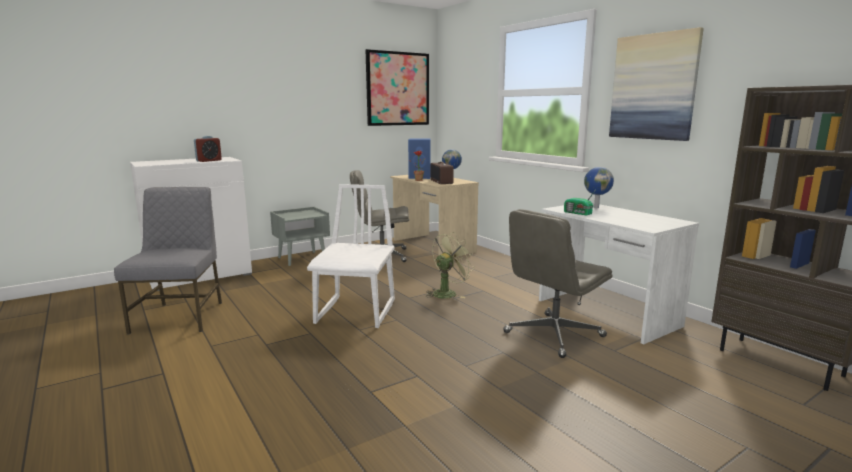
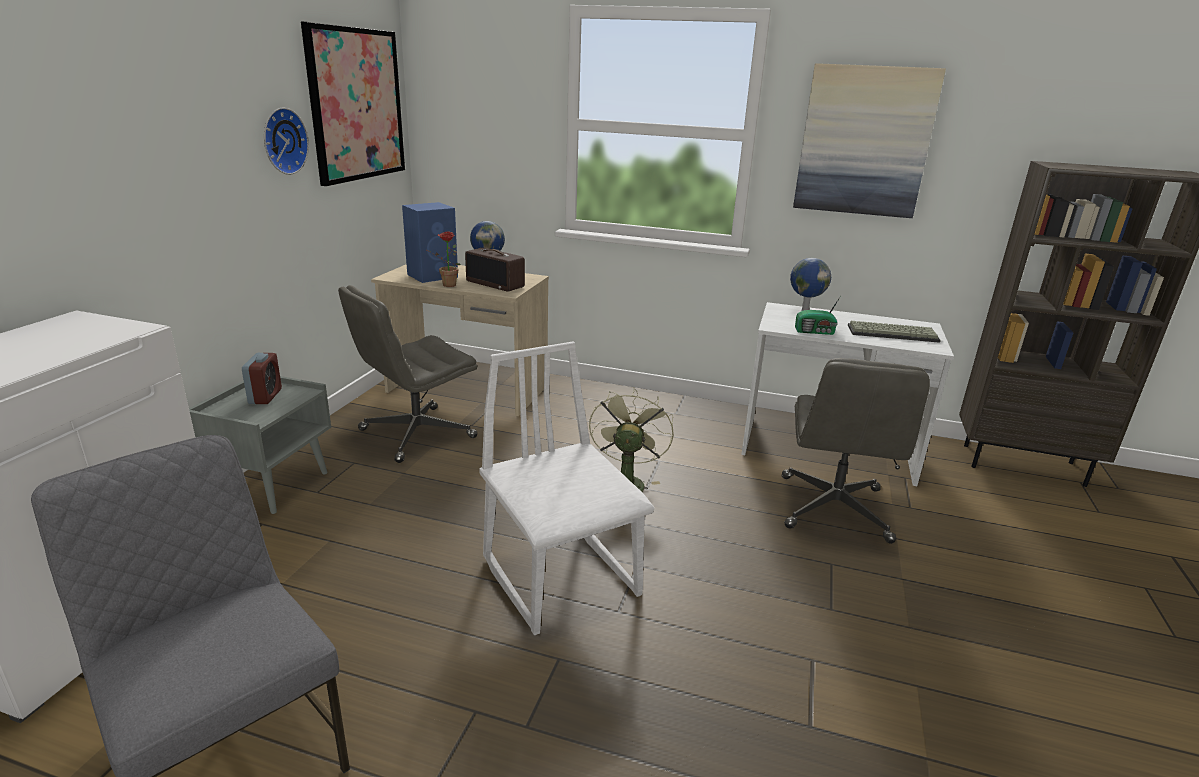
camera: 40 degrees left, 10 degrees up
(209, 160) = (77, 343): alarm clock -> alarm clock (265, 396)
(346, 102) = (282, 141): none -> wall clock
(638, 220) = (893, 333): none -> keyboard

